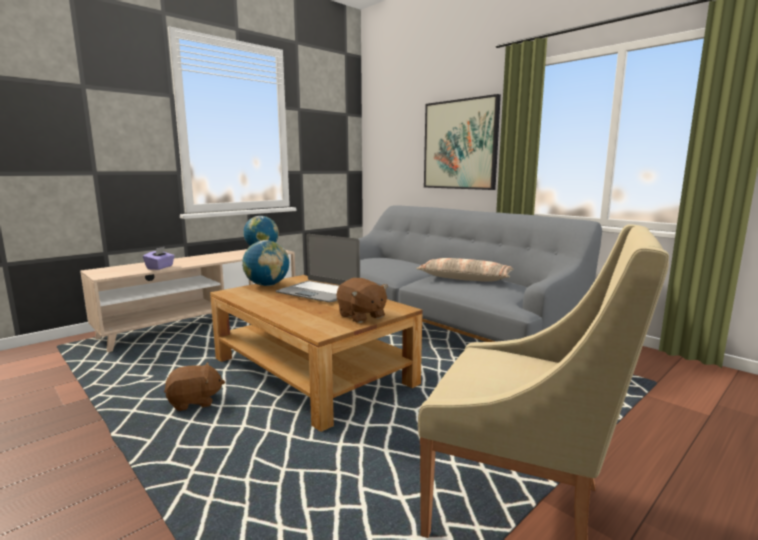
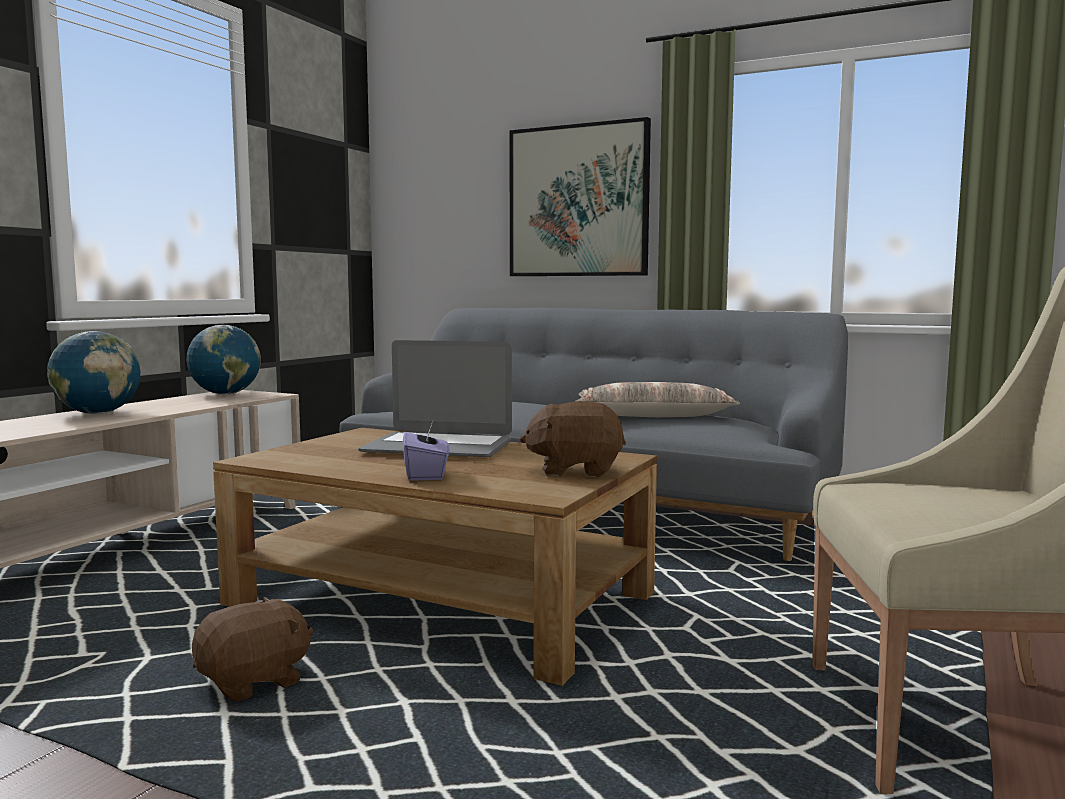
camera: 20 degrees left, 5 degrees down
(160, 267) = (46, 428): purple tissue box -> purple tissue box (426, 474)
(267, 285) = (317, 445): globe -> globe (97, 413)
(361, 316) = (575, 470): brown plush toy -> brown plush toy turned 150 degrees clockwise

